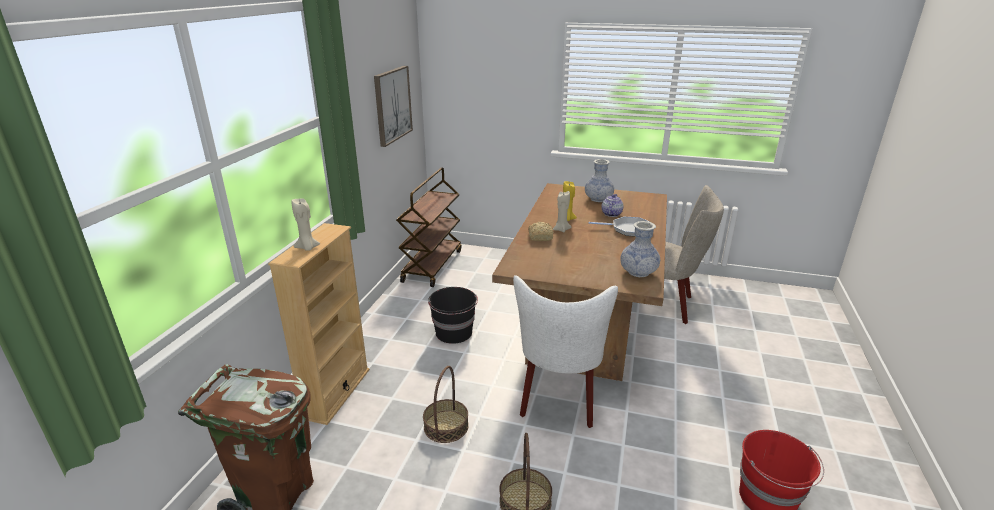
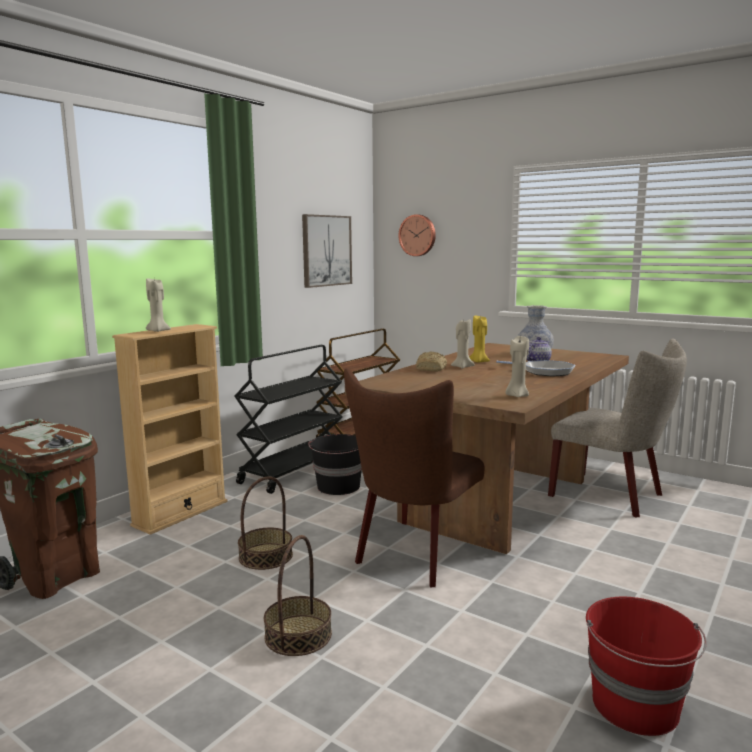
camera: 20 degrees right, 15 degrees down
(403, 321) = (293, 471): none -> black cart
(469, 80) = (418, 235): none -> wall clock
(560, 397) = (415, 555): white chair -> brown chair
(638, 272) = (516, 396): vase -> beige candle

